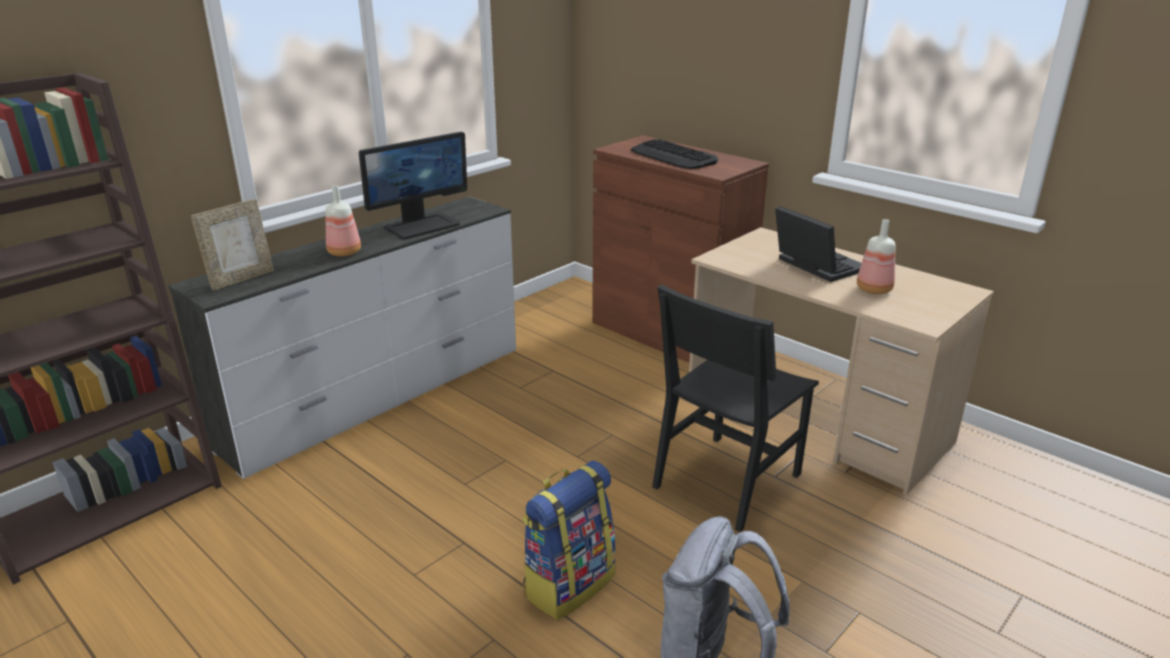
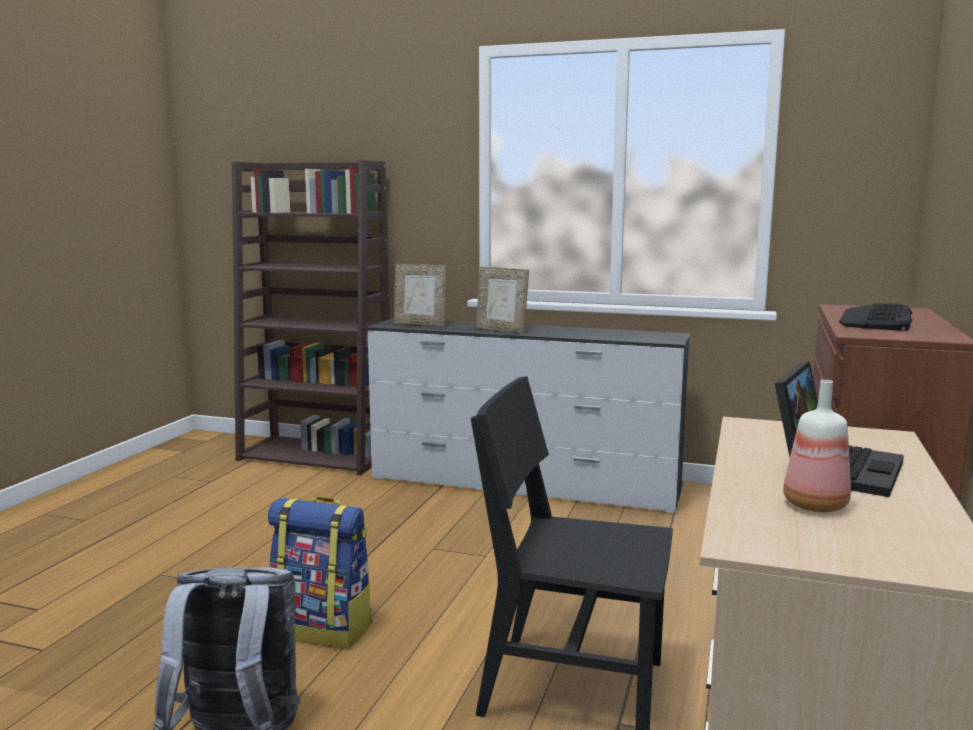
camera: 65 degrees right, 15 degrees down
(344, 252) = (501, 330): bottle -> picture frame
(421, 226) = (590, 334): monitor -> none

